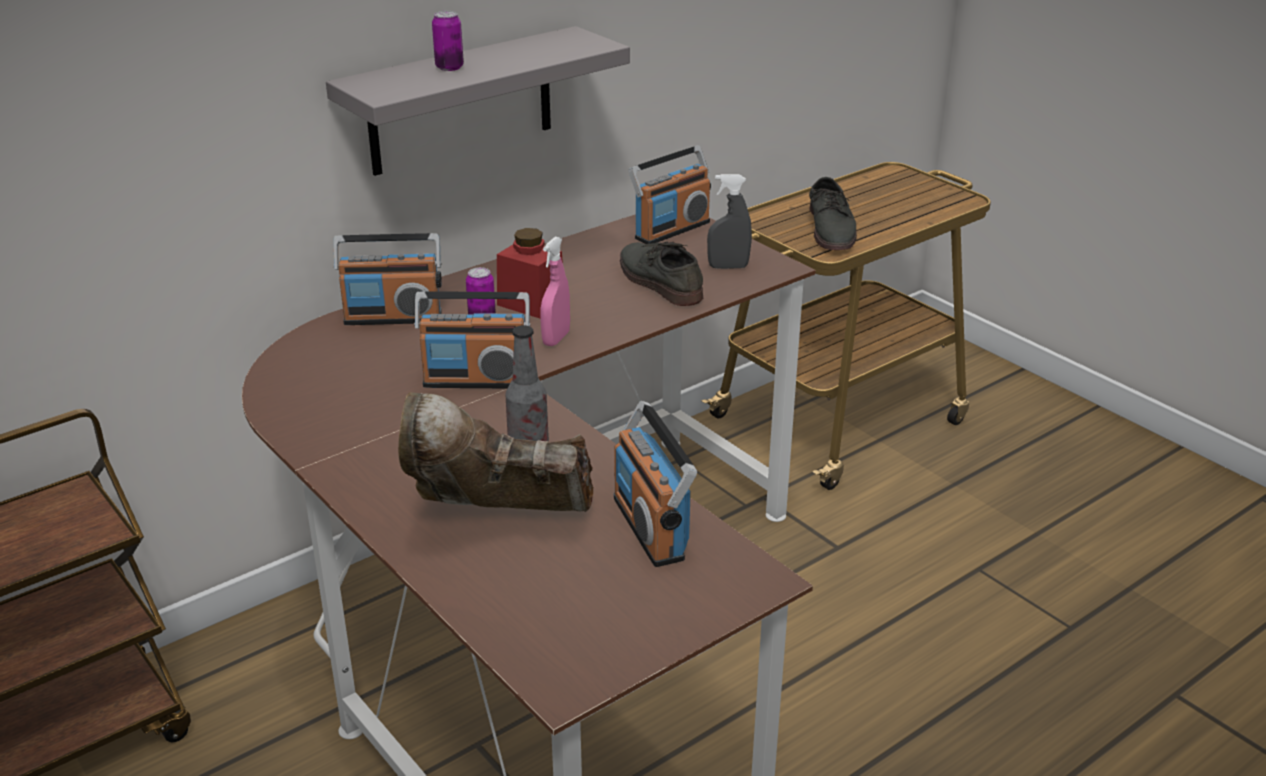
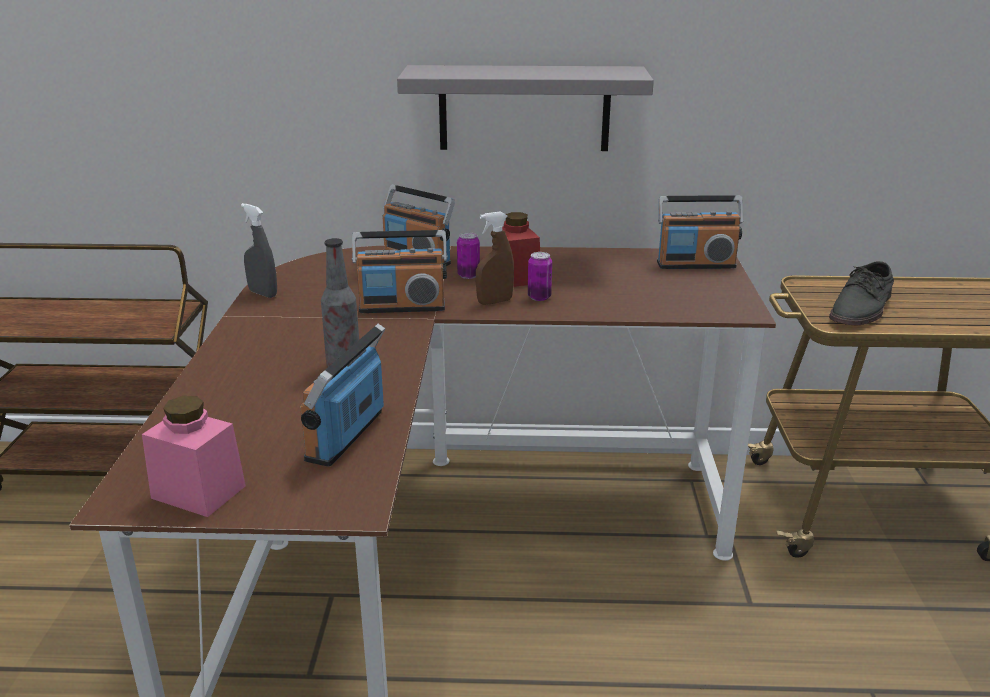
camera: 40 degrees right, 5 degrees down
(449, 67) = (496, 70): can -> can (539, 297)
(476, 380) = (402, 307): radio -> radio turned 45 degrees counterclockwise
(496, 519) = (269, 387): brown boot -> none
(556, 338) = (494, 301): pink spray bottle -> brown spray bottle
(615, 640) = (198, 492): none -> pink jar
(658, 281) = (629, 291): grey shoe -> none
(728, 267) = (701, 299): grey spray bottle -> grey spray bottle (263, 293)

